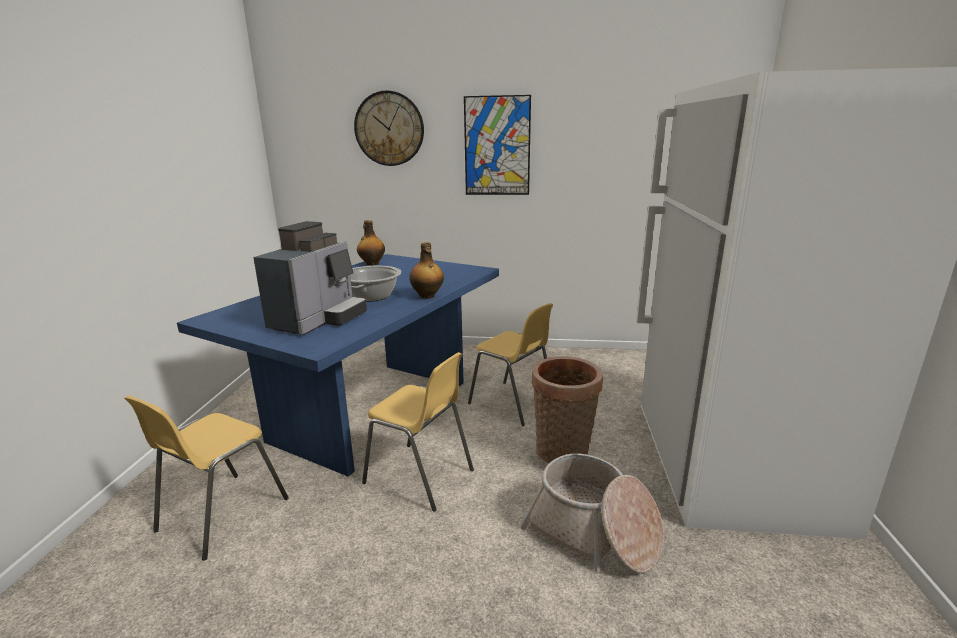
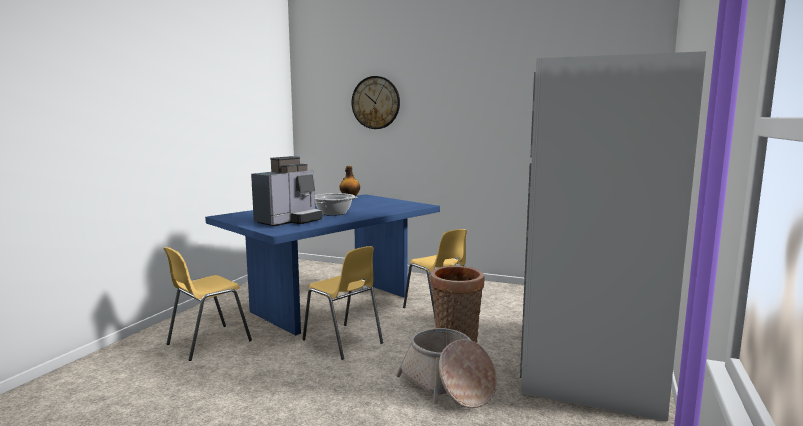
camera: 15 degrees right, 10 degrees down
(427, 296) = (370, 215): bottle -> none
(497, 146) = (452, 116): picture -> none

